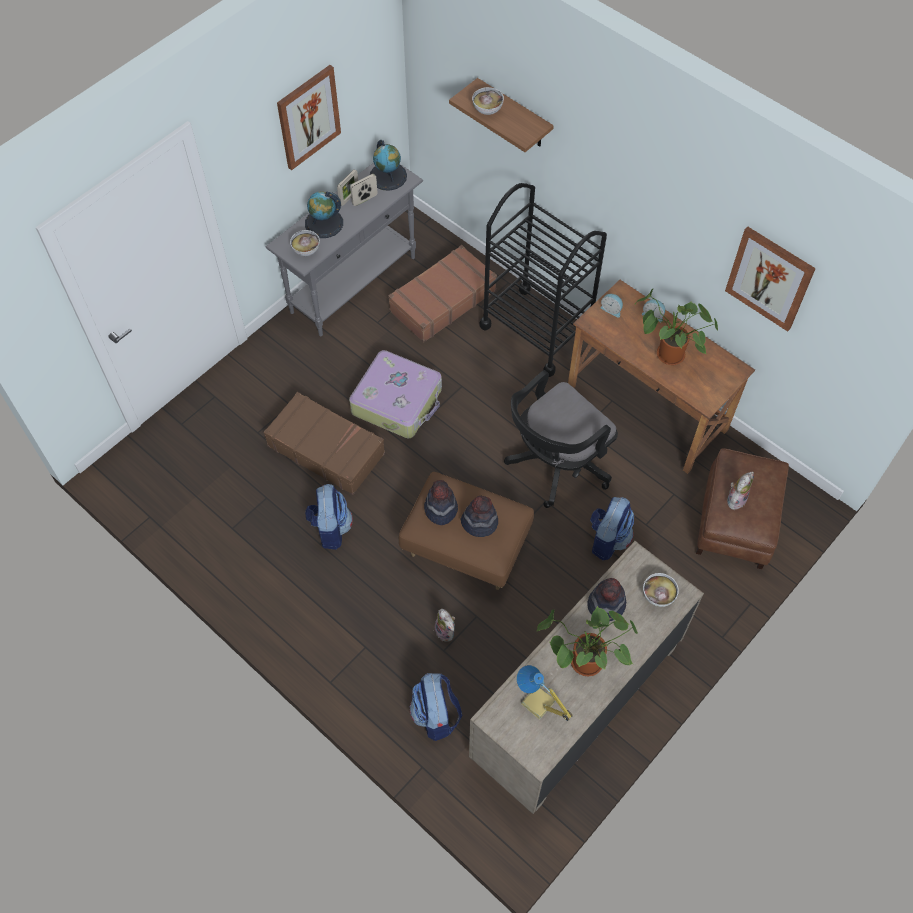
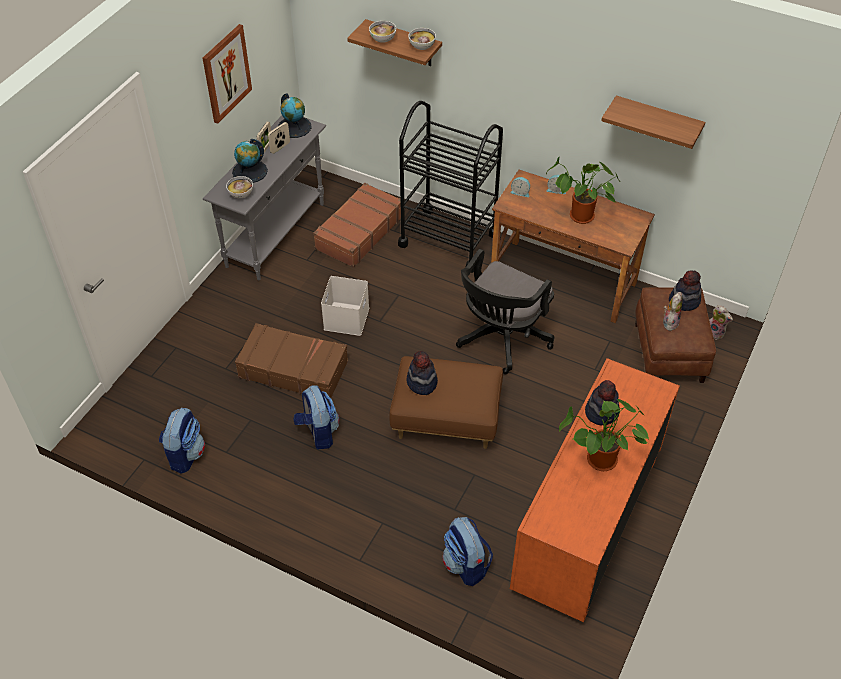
camera: 15 degrees left, 10 degrees down
(398, 401) = (346, 318): suitcase -> white storage box
(446, 631) = (451, 493): plush toy -> plush toy (716, 332)
(479, 522) = (459, 385): hat -> hat (684, 300)
(537, 704) = (572, 503): table lamp -> none
(577, 702) = (587, 523): beige dresser -> orange dresser
(607, 539) = (566, 387): backpack -> backpack (185, 454)
(657, 596) = (642, 396): bowl -> bowl (421, 47)
(769, 278) = (657, 122): picture -> shelf

